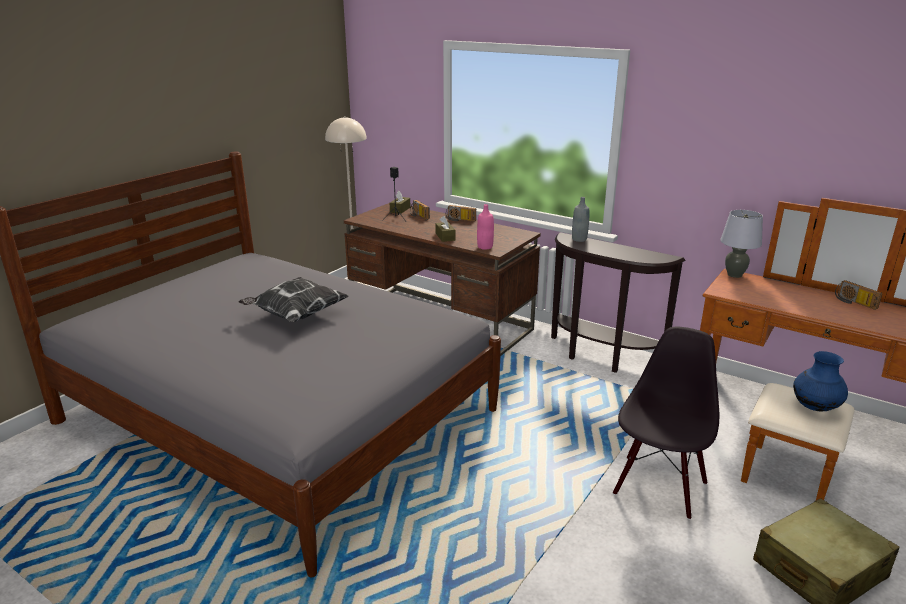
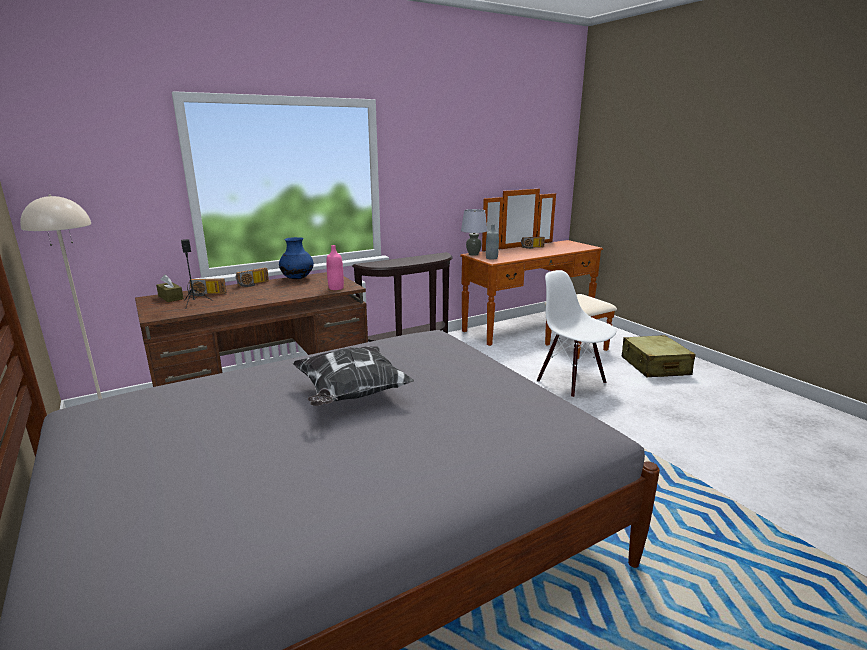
camera: 65 degrees left, 5 degrees down
(445, 237) = (286, 295): brown tissue box -> none
(579, 239) = (378, 262): grey bottle -> grey bottle (491, 258)
(658, 487) = (571, 381): black chair -> white chair
(815, 407) = (584, 298): blue vase -> blue vase (297, 278)

